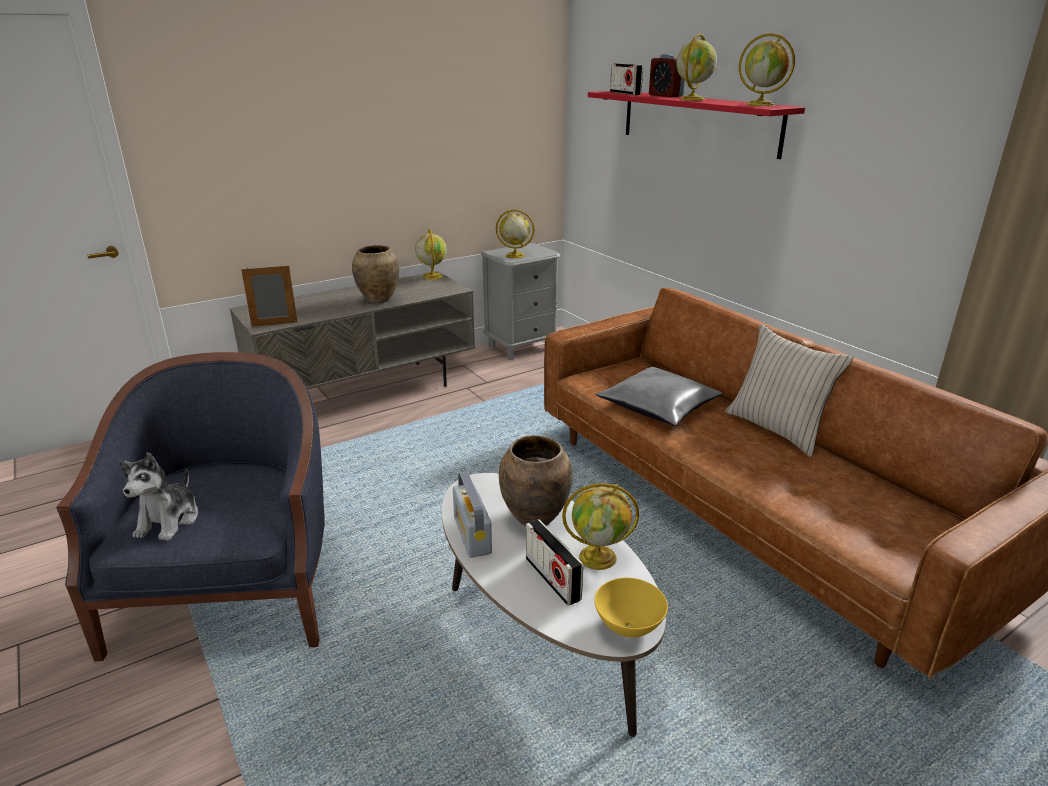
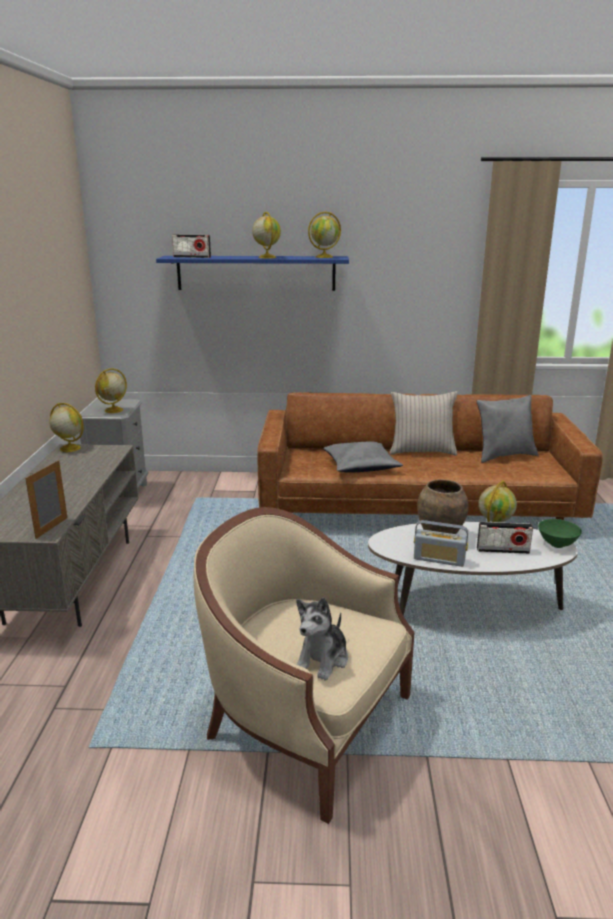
camera: 55 degrees left, 5 degrees down
(169, 521) = (323, 660): plush toy -> plush toy turned 75 degrees clockwise
(233, 592) = (305, 724): blue armchair -> beige armchair
(378, 300) = (82, 478): brown vase -> none
(628, 626) = (556, 544): yellow bowl -> green bowl
(665, 96) = (231, 256): alarm clock -> none
(697, 121) = (256, 273): red shelf -> blue shelf
(886, 495) = (504, 455): none -> grey pillow

